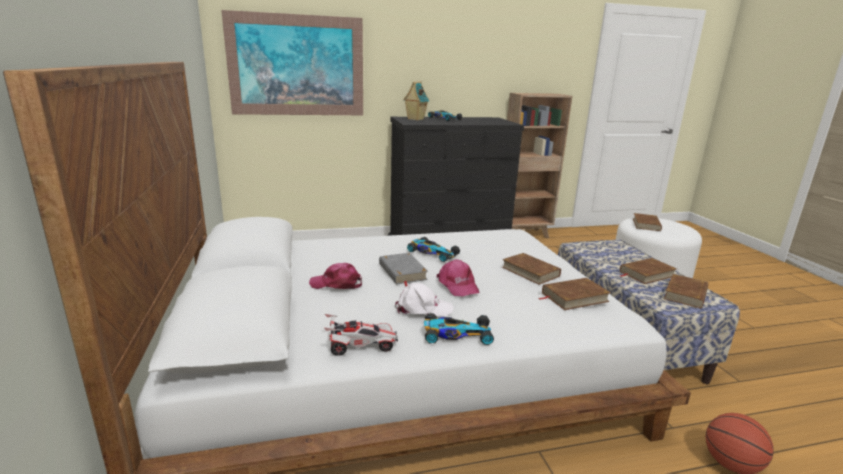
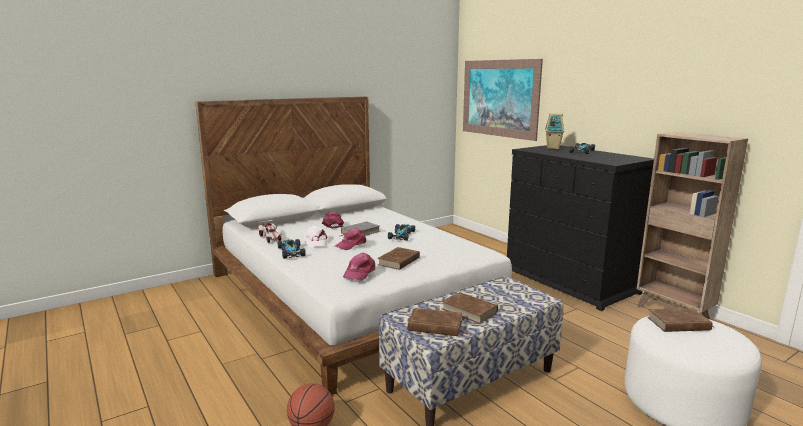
camera: 70 degrees right, 5 degrees down
(574, 297) = (359, 272): brown book -> pink cap

